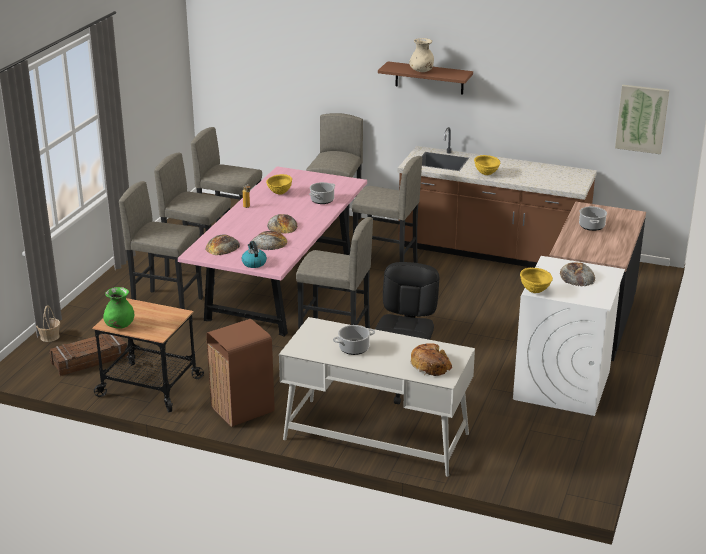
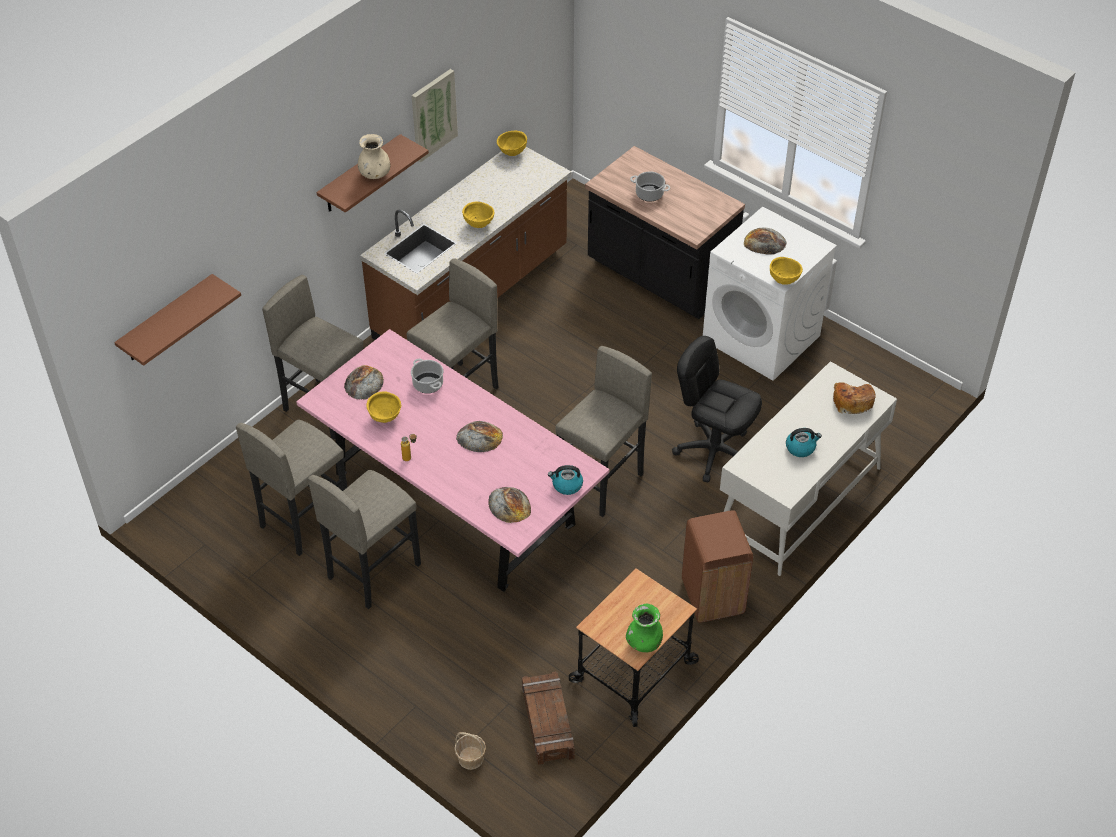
camera: 70 degrees left, 20 degrees up
(167, 304) = (446, 620): grey stool -> none
(253, 64) = (167, 319): none -> brown shelf
(269, 242) = (520, 460): bread -> bread (364, 383)
(354, 348) = (800, 448): cooking pot -> kettle
(580, 171) = (512, 153): none -> yellow bowl
(642, 119) = (542, 63): picture -> picture (433, 115)

